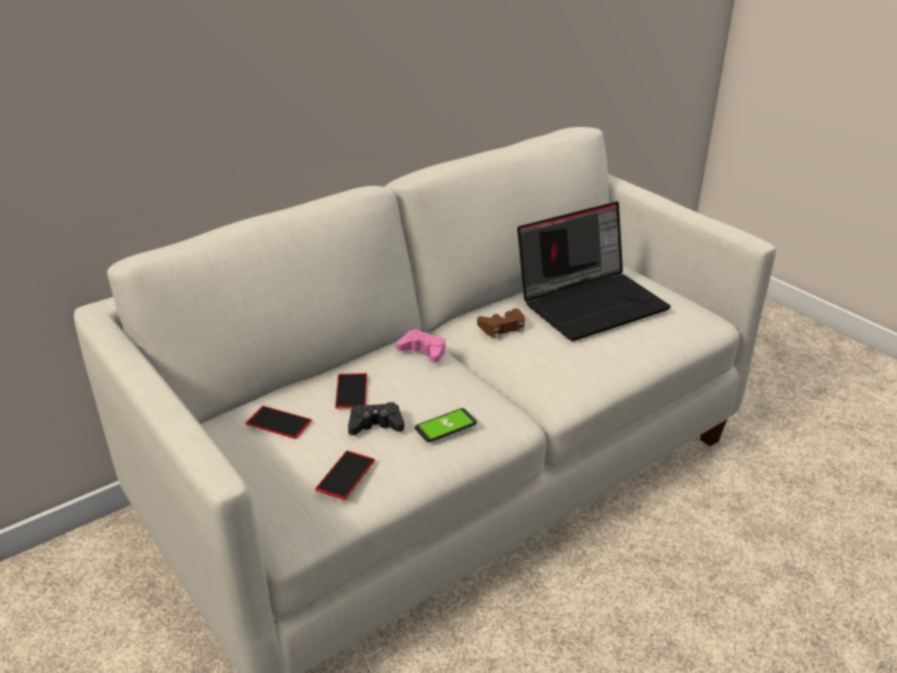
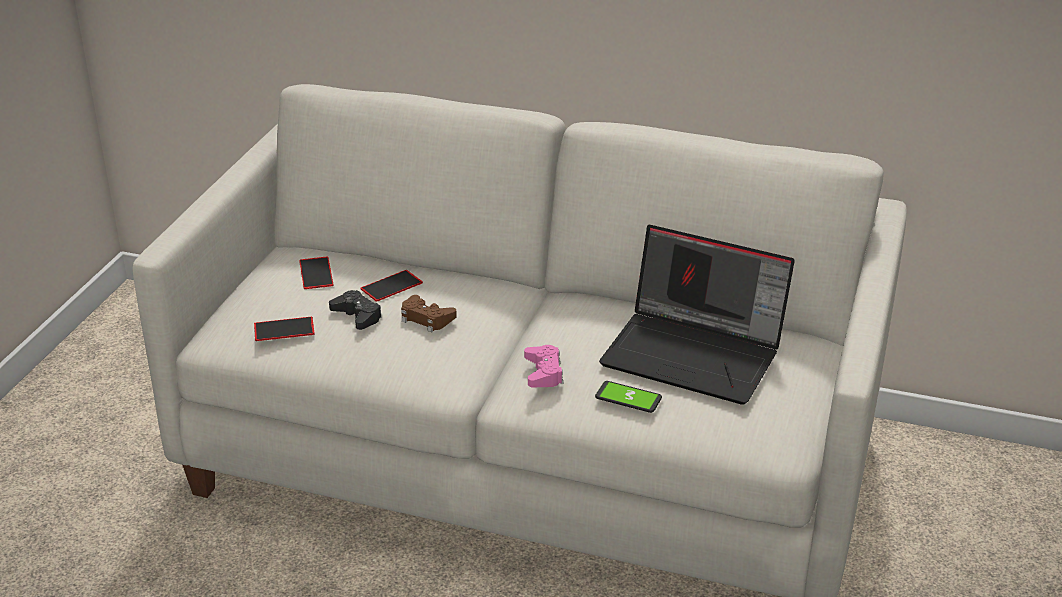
camera: 55 degrees right, 0 degrees up
(423, 351) = (493, 296): pink game controller -> pink game controller (543, 372)
(445, 426) = (391, 349): phone -> phone (628, 398)
(503, 328) = (580, 320): brown game controller -> brown game controller (426, 318)

